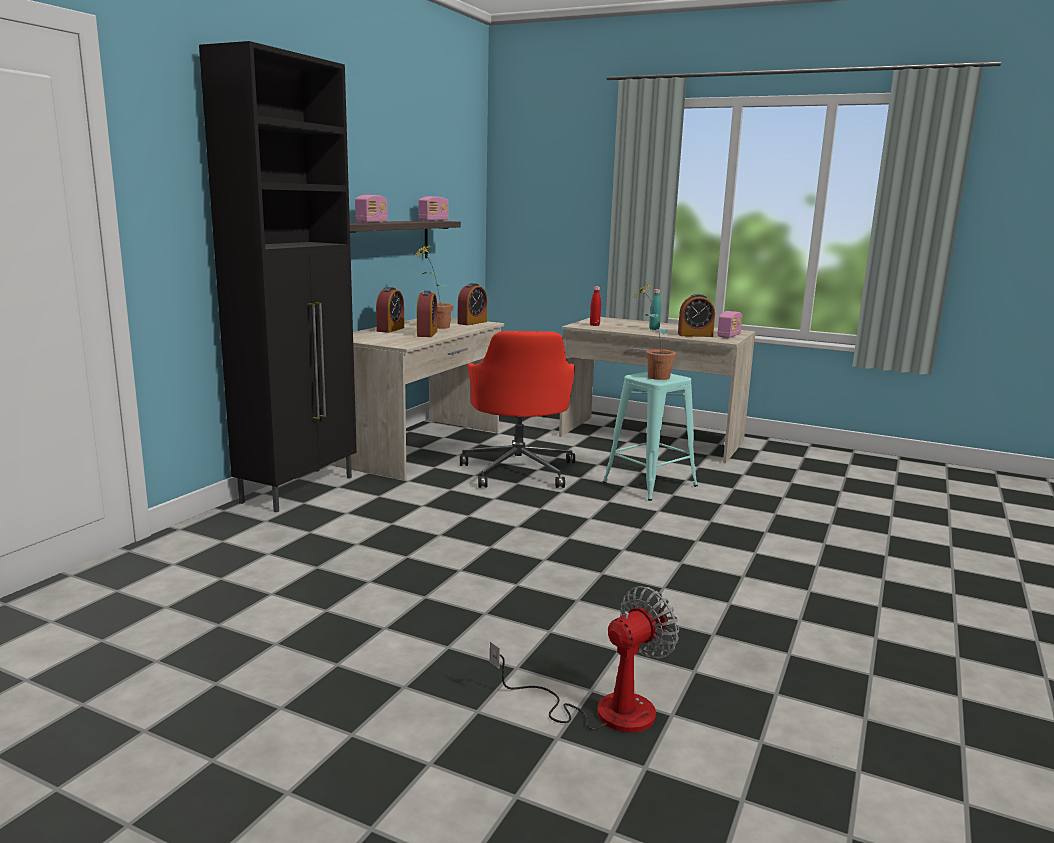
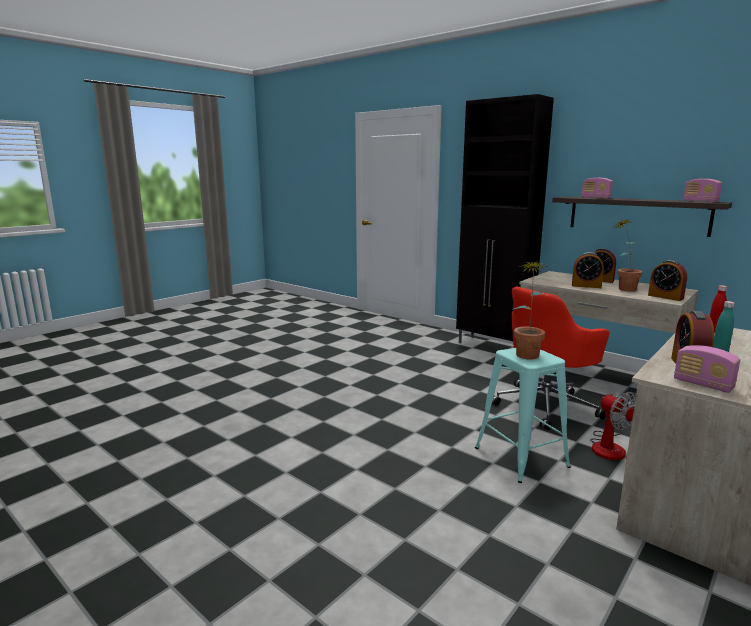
camera: 105 degrees right, 0 degrees up
(519, 470) = (546, 405): red office chair -> red office chair turned 45 degrees counterclockwise
(603, 710) = (233, 388): fan -> fan (609, 446)

